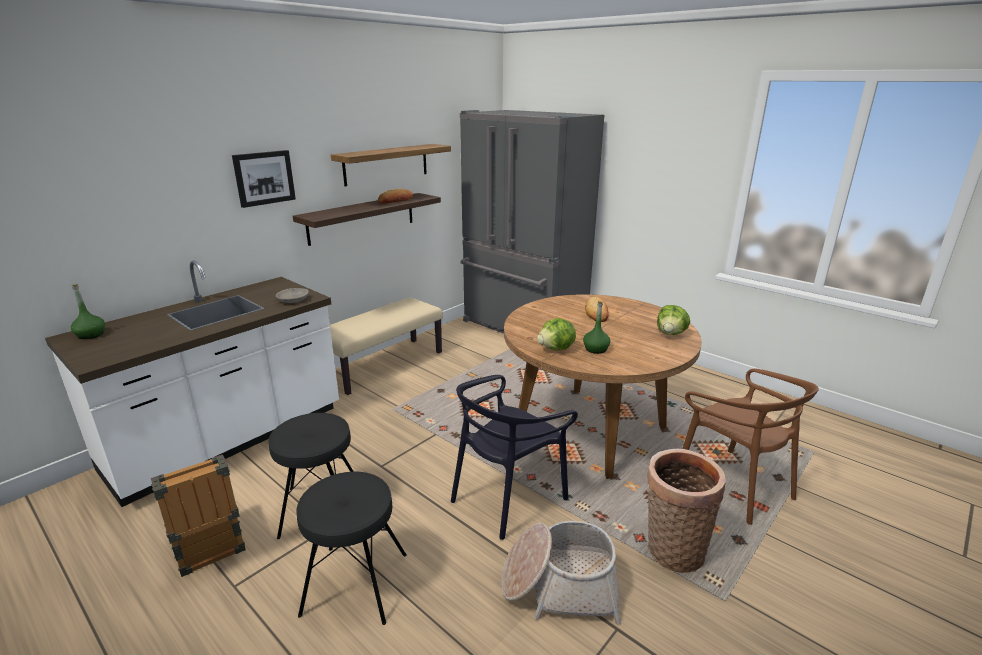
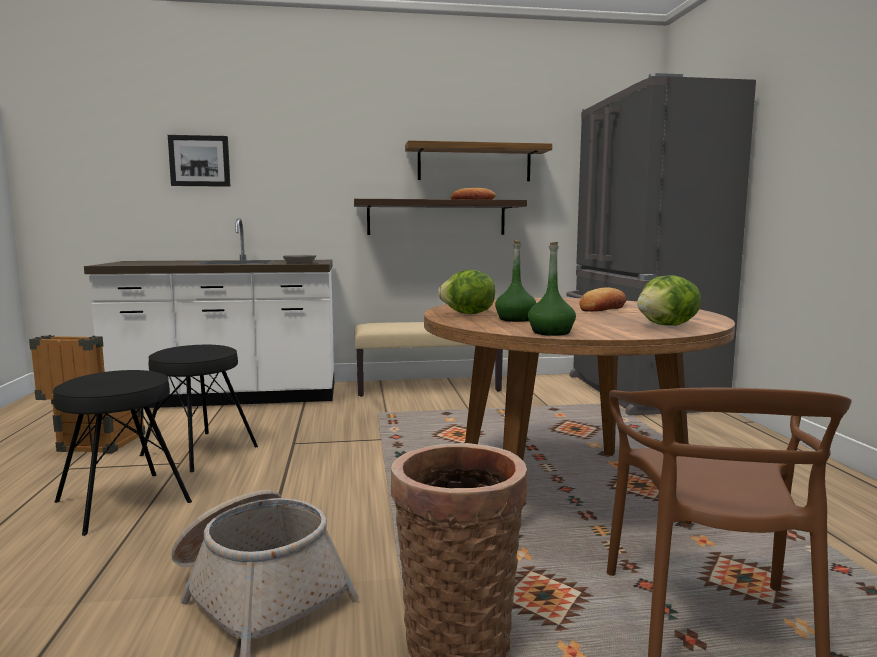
camera: 40 degrees right, 15 degrees down
(90, 335) = (143, 261): green bottle -> green bottle (550, 332)
(264, 178) = (329, 159): picture -> picture (200, 161)
(507, 497) = (355, 503): black chair -> none

